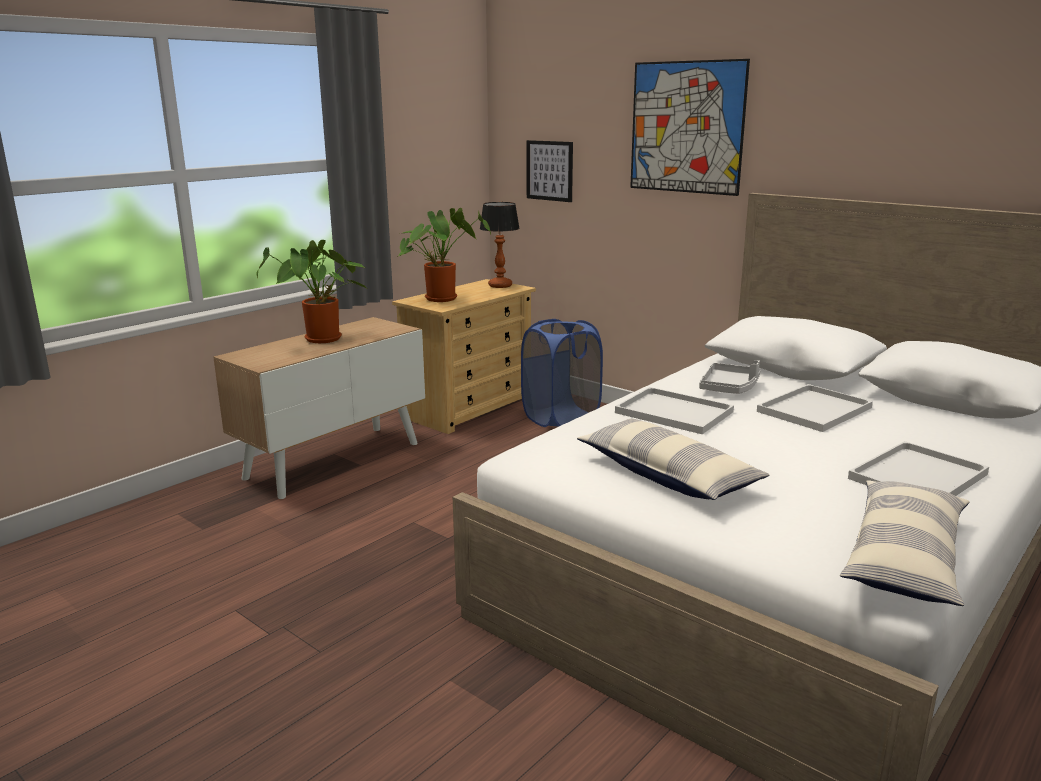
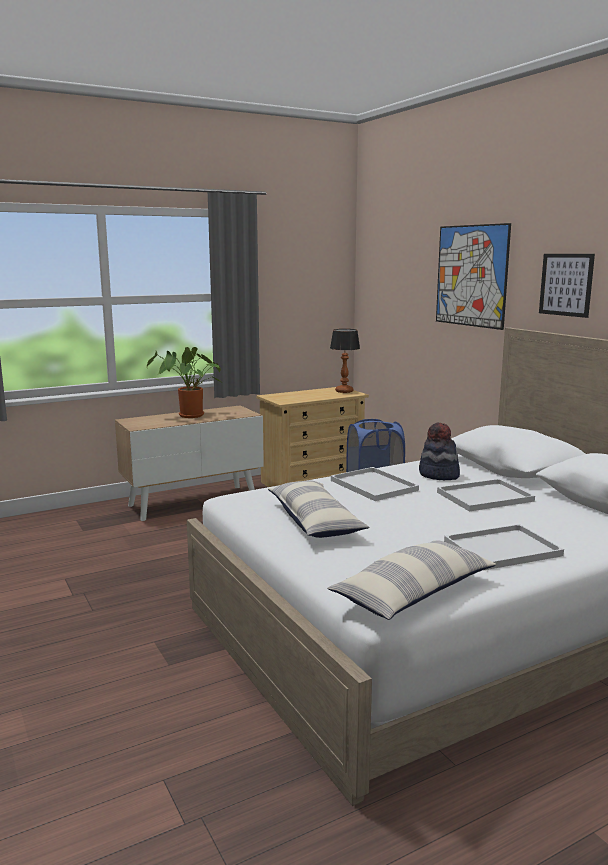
camera: 20 degrees right, 5 degrees down
(443, 298) = (292, 396): potted plant -> none
(549, 170) = (388, 307): picture -> picture (566, 284)
(729, 388) = (438, 475): grey tray -> hat

